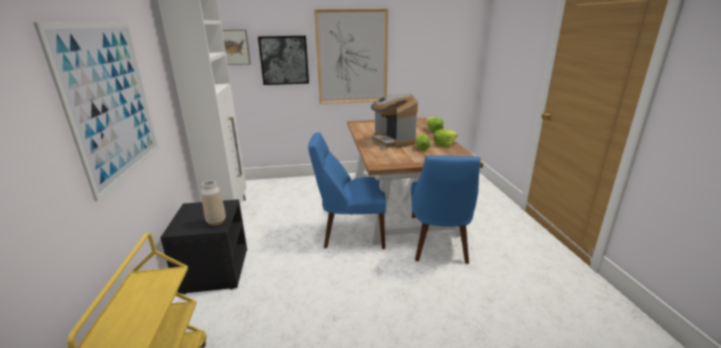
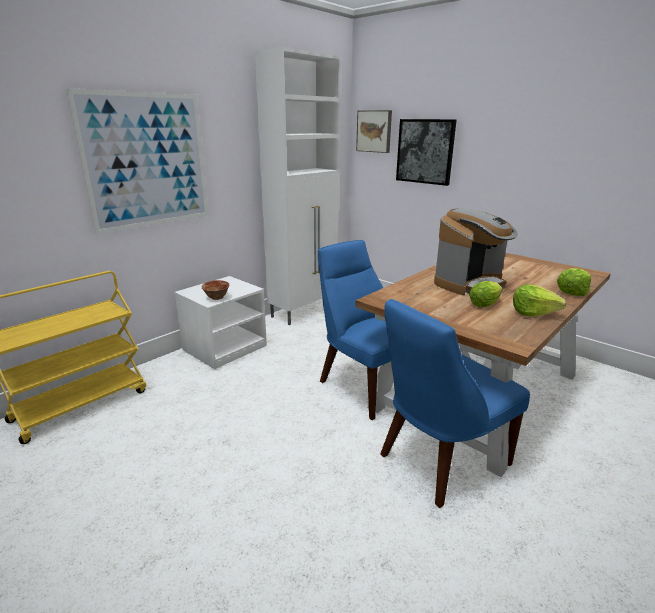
camera: 50 degrees right, 0 degrees up
(214, 270) = (225, 348): black nightstand -> white nightstand
(216, 222) = (217, 297): vase -> bowl
(352, 57) = (515, 155): picture -> none
(393, 141) = (469, 284): coffee machine -> coffee machine turned 150 degrees counterclockwise

